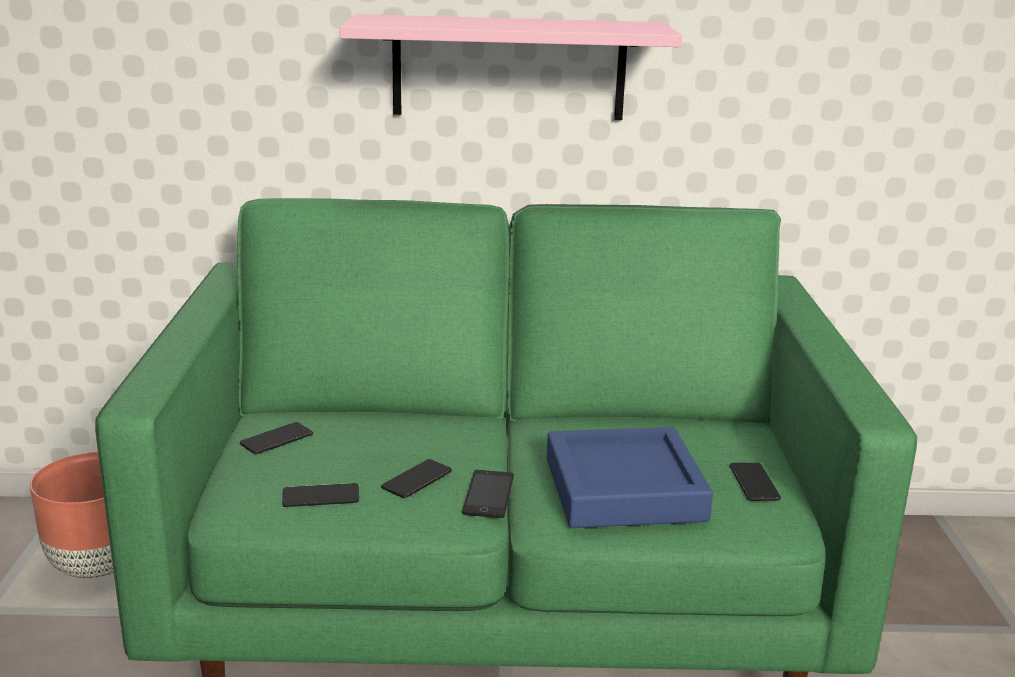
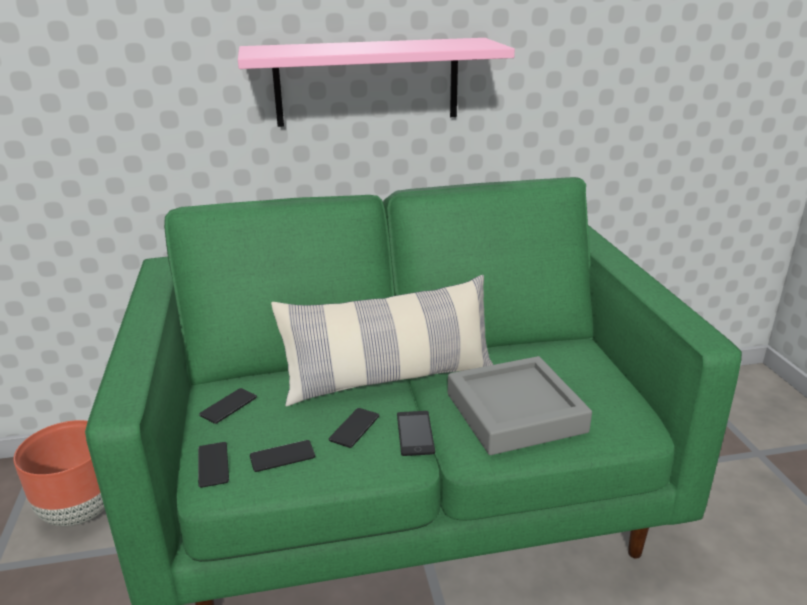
camera: 10 degrees left, 5 degrees up
(481, 435) = (389, 379): none -> pillow
(624, 489) = (515, 413): blue tray -> grey tray
(754, 483) = (605, 392): phone -> phone (213, 465)

